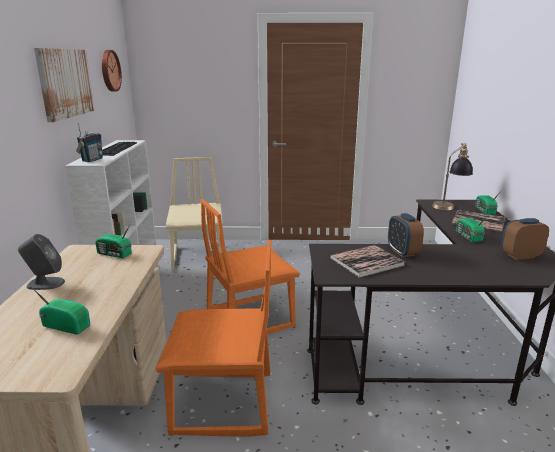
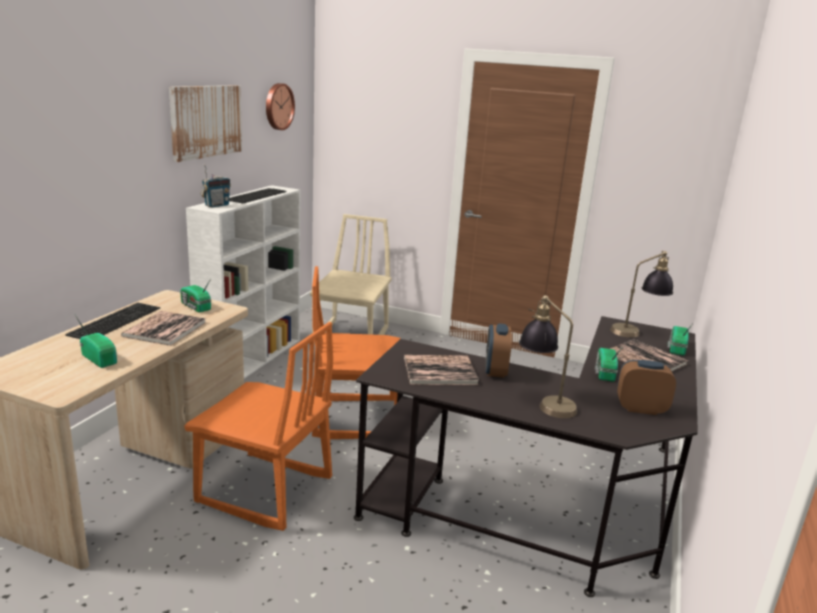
camera: 20 degrees right, 0 degrees up
(45, 283) = (114, 320): grey speaker -> keyboard
(106, 280) = (165, 329): none -> book
(461, 267) = (544, 402): none -> table lamp

